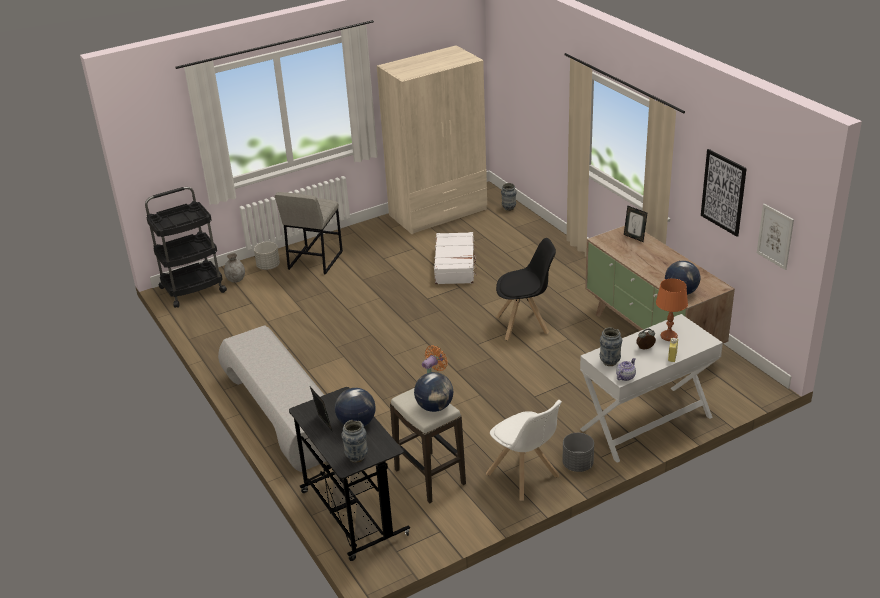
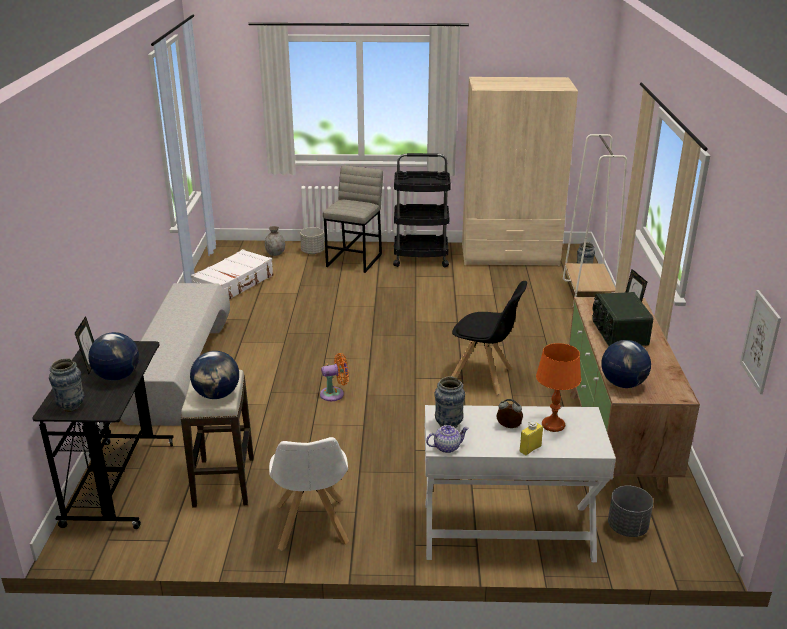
camera: 30 degrees right, 5 degrees down
(193, 290) = (235, 250): black cart -> black cart (420, 258)
(314, 261) = (355, 260): grey chair -> grey chair turned 150 degrees clockwise
(455, 265) = (475, 302): white suitcase -> white suitcase (234, 284)
(532, 229) = (587, 295): none -> clothes rack
(578, 464) = (381, 541): grey planter -> grey planter (627, 528)
(642, 256) = (618, 333): none -> radio
(723, 192) = (728, 270): picture -> none

